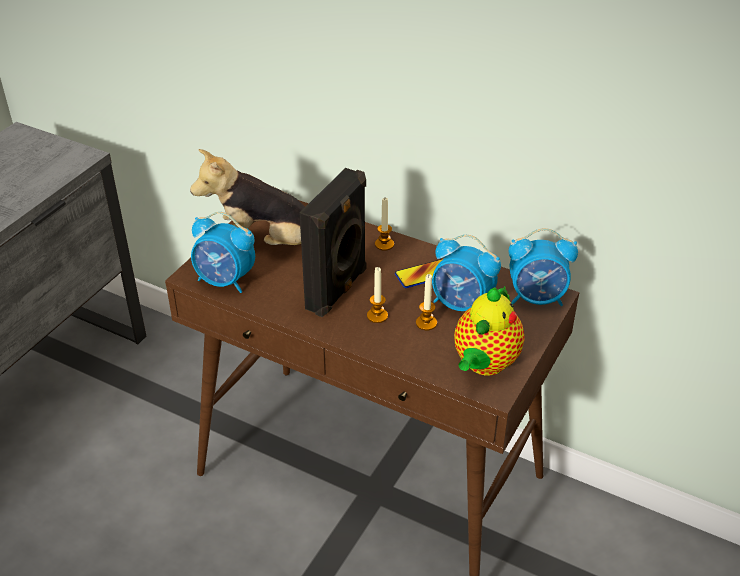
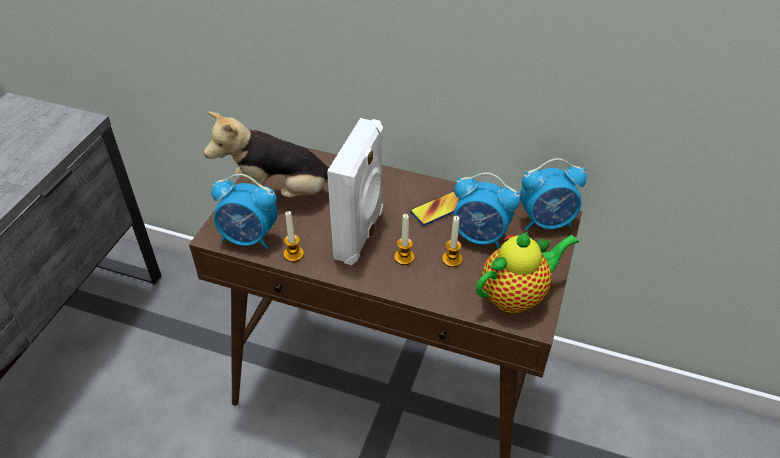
camera: 10 degrees left, 5 degrees up
(338, 290) = (361, 234): black speaker -> white speaker
(384, 244) = (393, 183): candle -> candle (293, 254)
(484, 364) = (516, 295): teapot -> teapot turned 135 degrees counterclockwise

